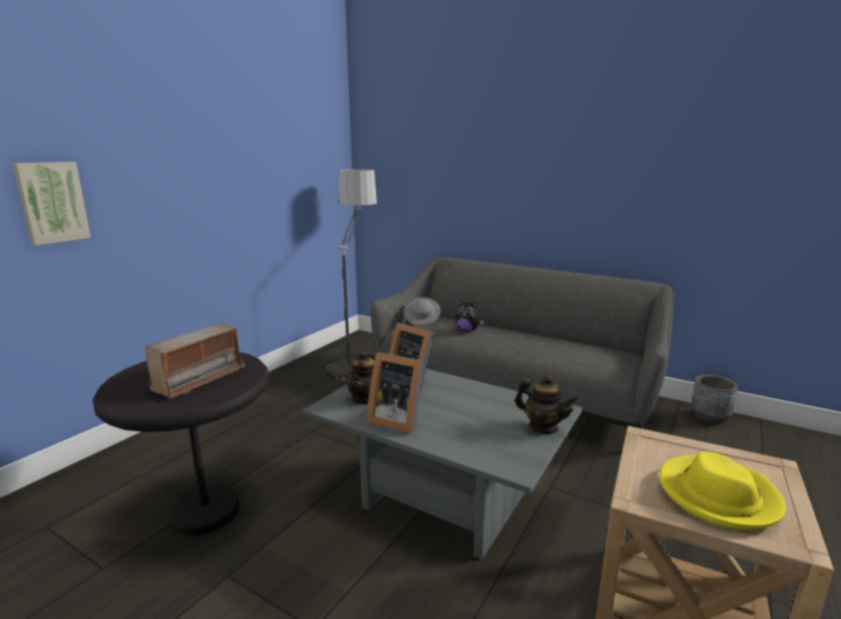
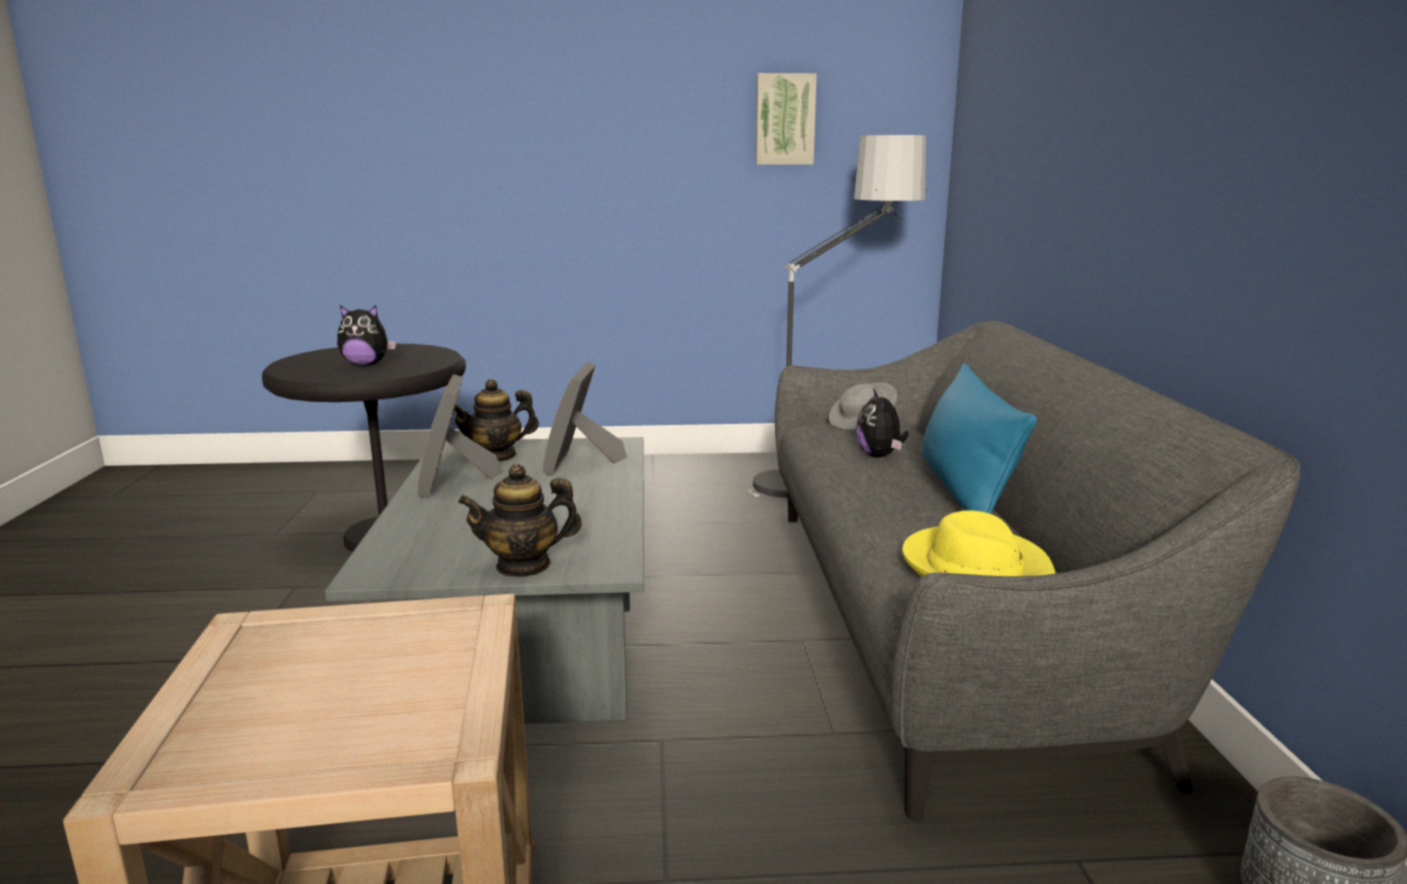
camera: 55 degrees right, 0 degrees up
(52, 202) = (421, 158): picture -> picture (785, 119)
(199, 379) = (366, 365): radio -> plush toy
(521, 331) = (964, 489): none -> blue pillow
(543, 427) = (524, 565): teapot -> teapot turned 75 degrees clockwise
(717, 495) = (288, 692): yellow hat -> yellow hat (974, 566)

